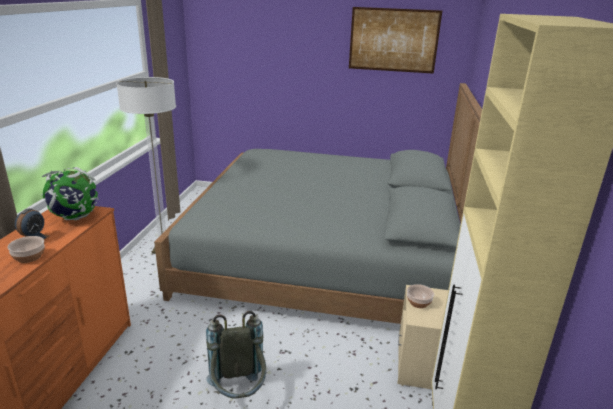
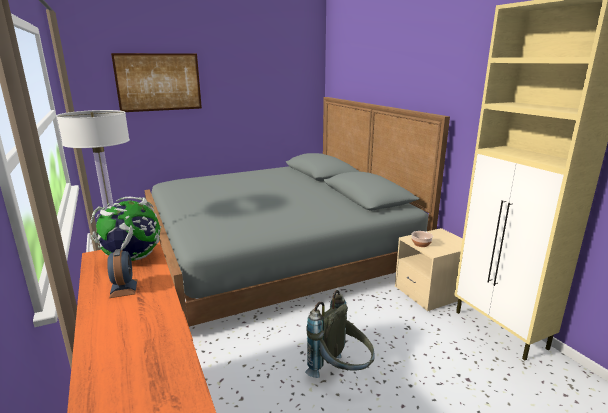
camera: 35 degrees left, 5 degrees down
(29, 257) = (153, 302): bowl -> none
(393, 40) = (267, 68): picture -> picture (159, 82)

